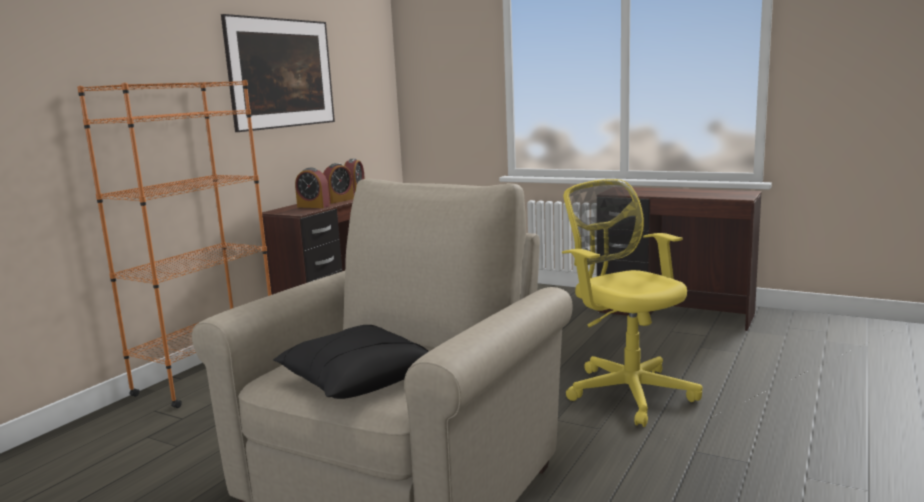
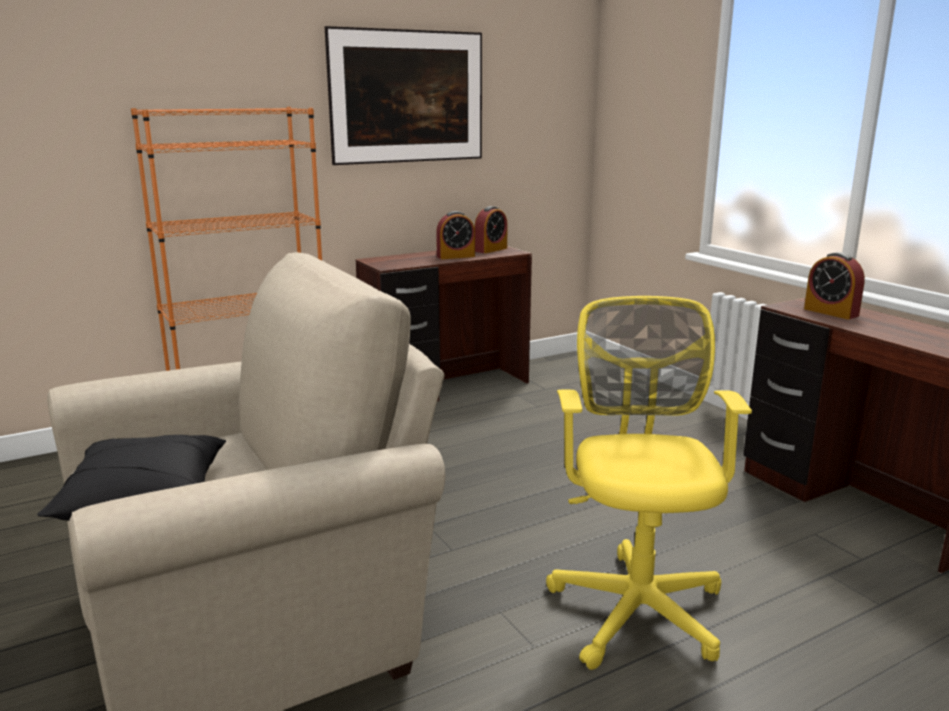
camera: 30 degrees right, 5 degrees up
(313, 206) = (416, 260): alarm clock -> alarm clock (831, 312)

